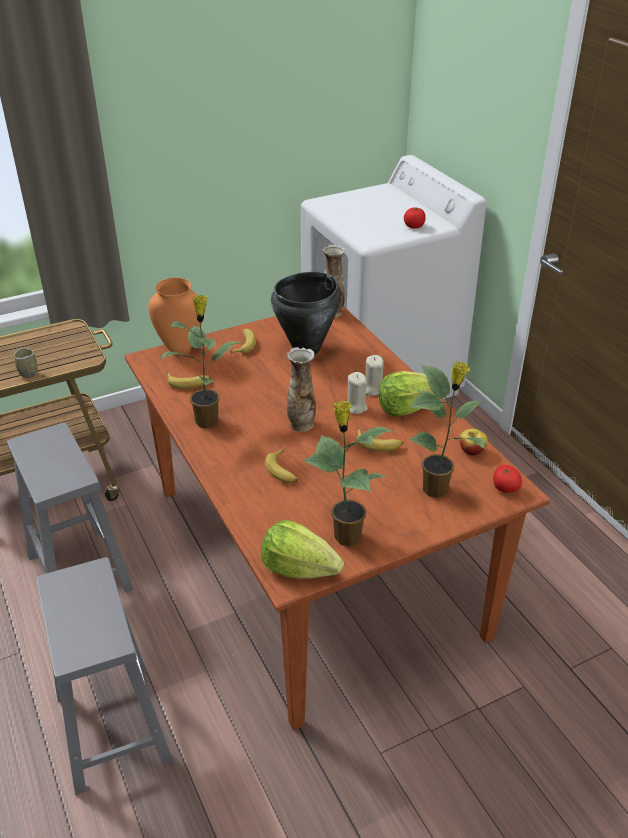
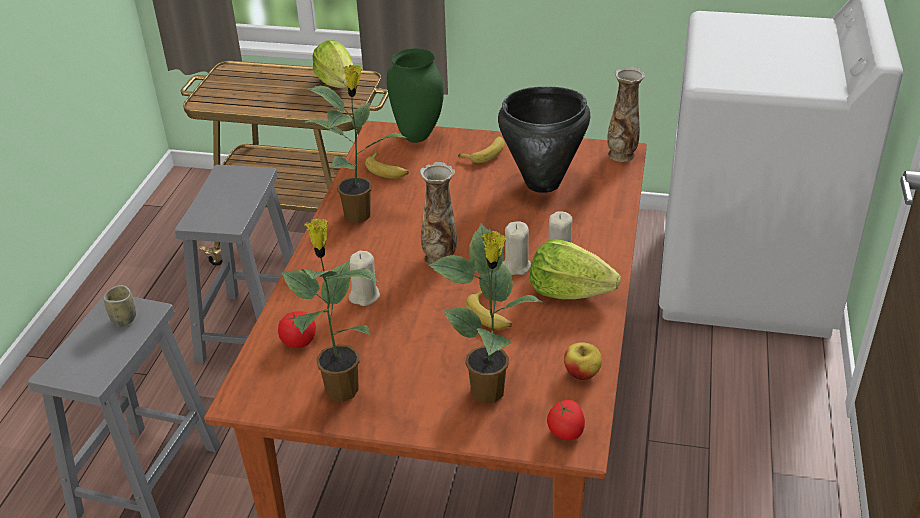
camera: 40 degrees right, 0 degrees up
(28, 373) = (278, 108): cup -> cup (124, 319)
(180, 352) = (417, 137): orange vase -> green vase
(283, 471) = (364, 296): banana -> beige candle
(299, 568) = (263, 394): lettuce -> lettuce (337, 83)
(414, 226) = (789, 80): tomato -> tomato (299, 341)

